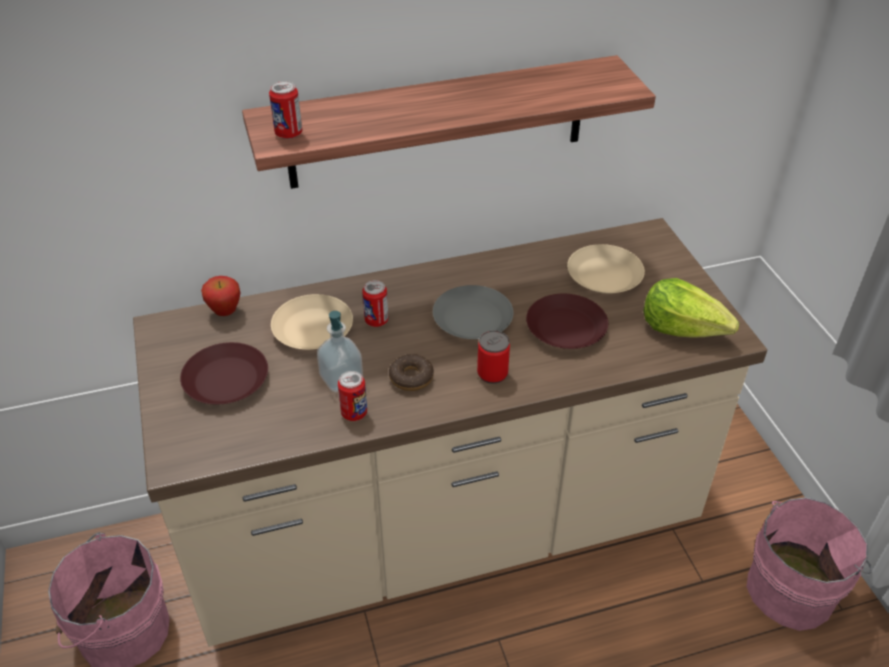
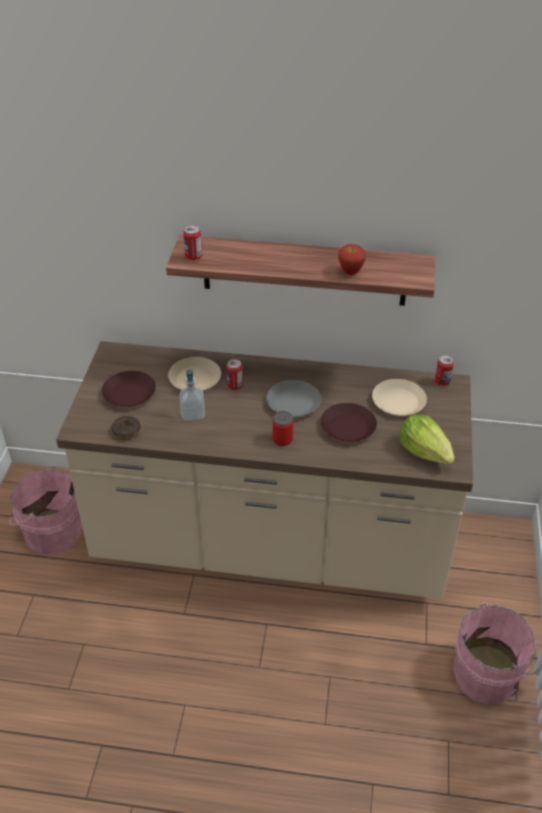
camera: 25 degrees right, 0 degrees up
(225, 312) = (152, 353): apple -> apple (350, 272)
(354, 413) = (187, 435): can -> can (442, 382)
(411, 377) = (233, 426): donut -> donut (126, 431)

